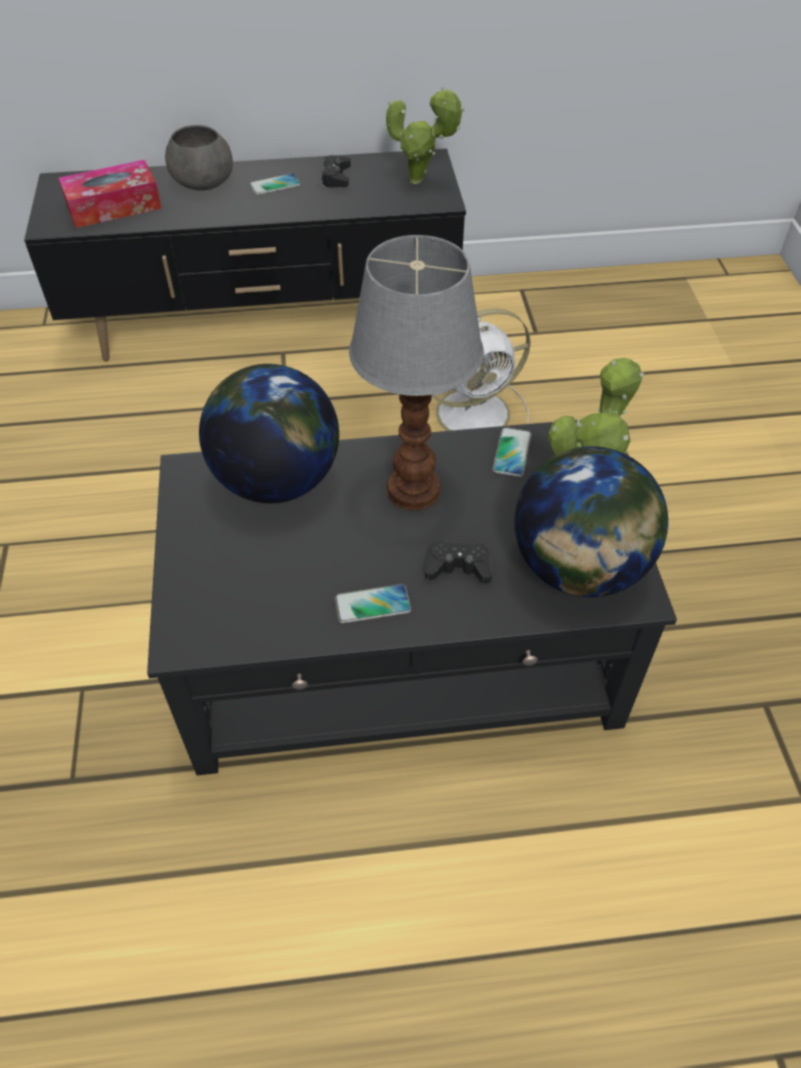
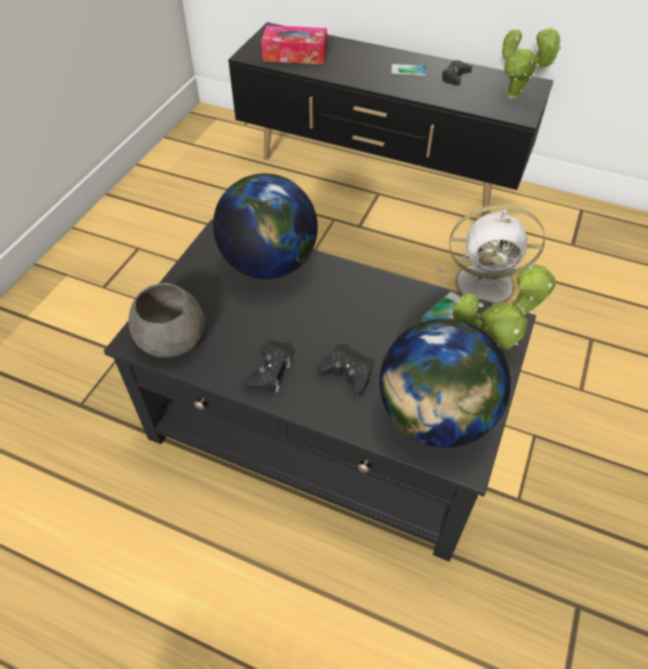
camera: 30 degrees right, 0 degrees up
(204, 182) = (363, 55): grey bowl -> grey bowl (172, 339)
(372, 604) = (269, 373): phone -> black game controller
(415, 491) = (355, 309): table lamp -> none

